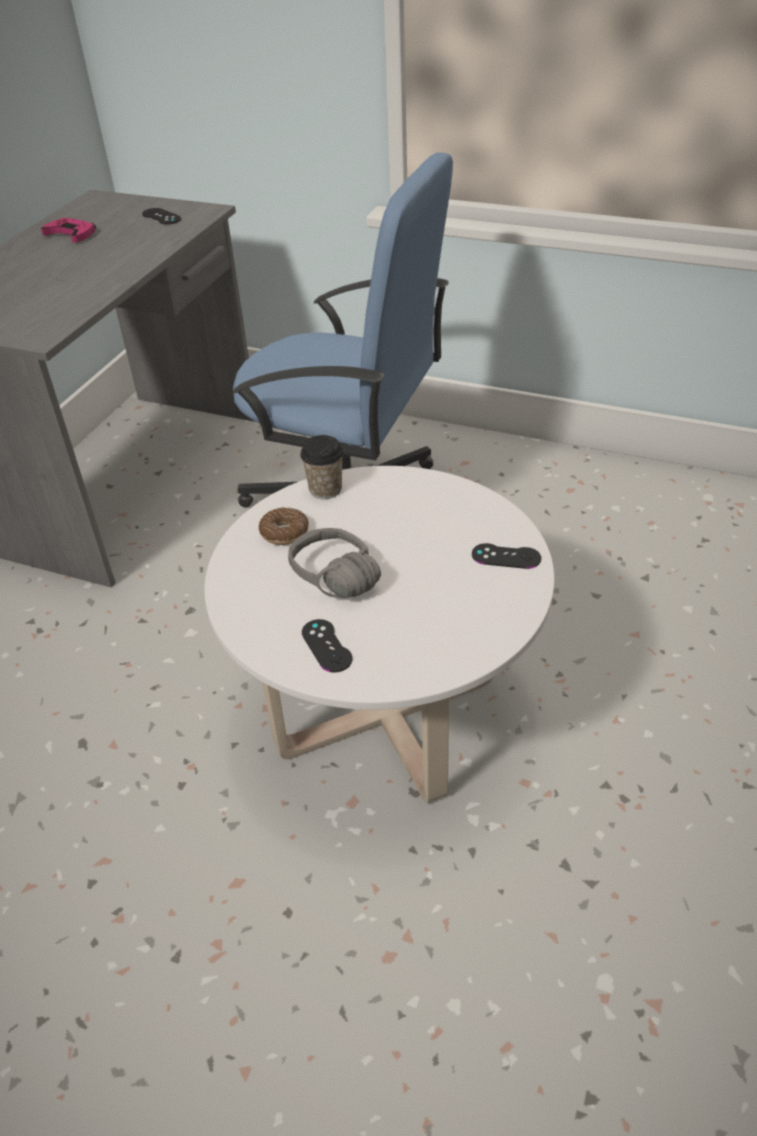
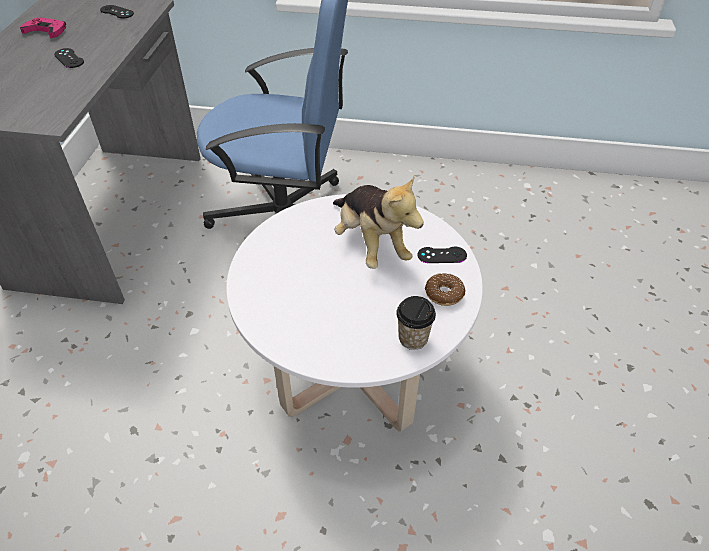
camera: 15 degrees left, 5 degrees up
(284, 532) = (277, 256): donut -> donut (444, 294)
(325, 489) = (297, 218): cup -> cup (413, 338)
(325, 585) = (320, 294): grey headphones -> none
(326, 646) = (336, 341): black game controller -> black game controller (69, 58)
(412, 531) = (370, 244): none -> plush toy

